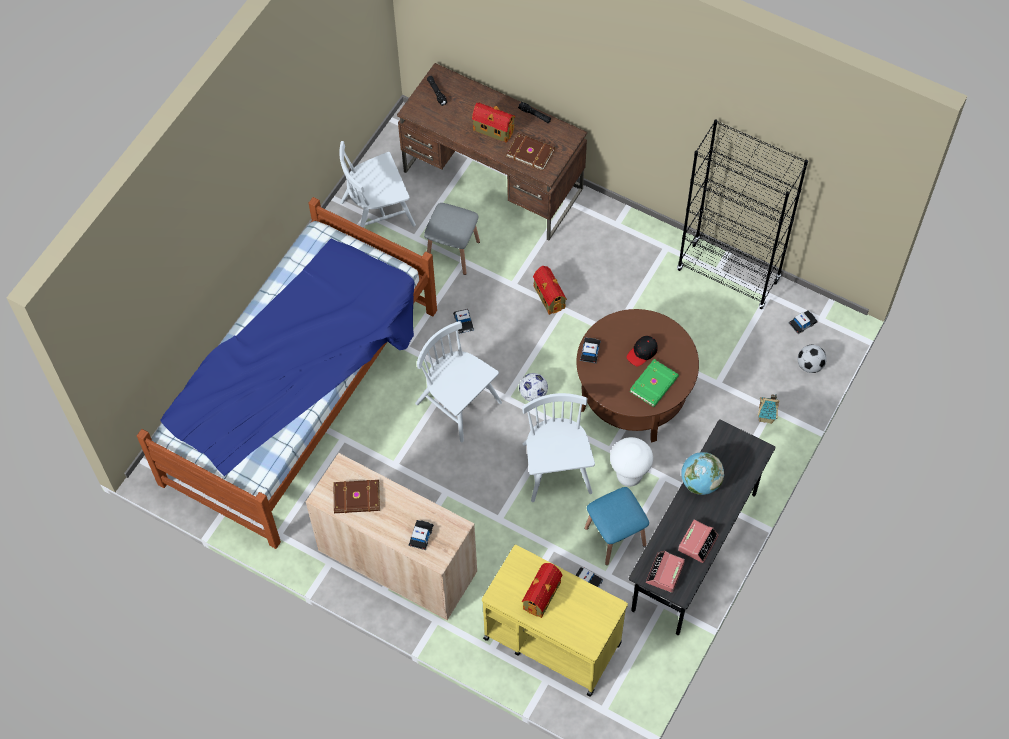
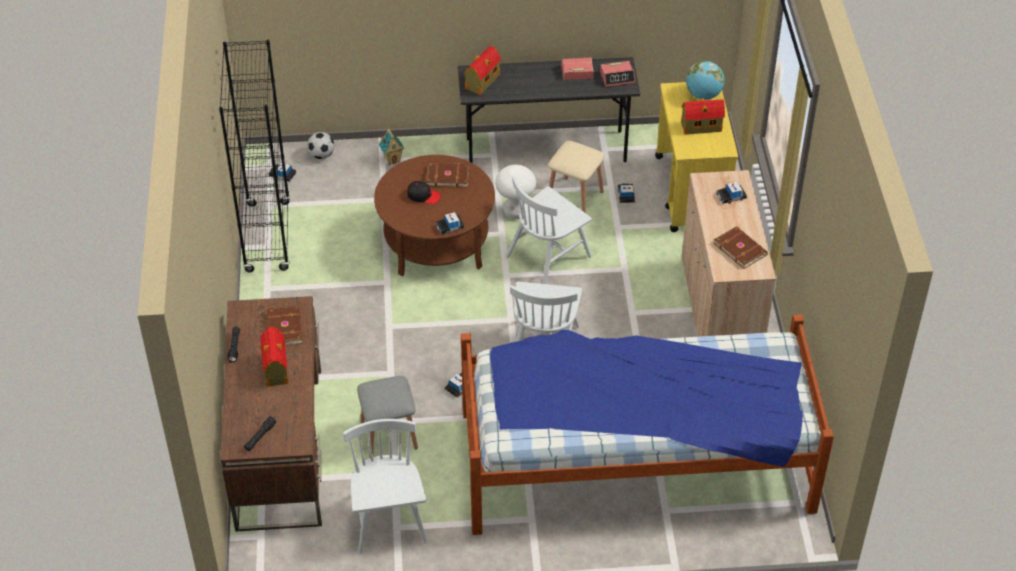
camera: 125 degrees left, 15 degrees down
(378, 213) = (388, 519): white chair -> white chair turned 135 degrees counterclockwise
(533, 394) = (491, 304): football -> none
(549, 296) = (383, 341): toy house -> toy house (482, 82)
(615, 536) = (574, 197): blue stool -> beige stool
(655, 384) = (447, 176): green book -> brown book
(700, 482) = (525, 90): globe -> globe (703, 95)

